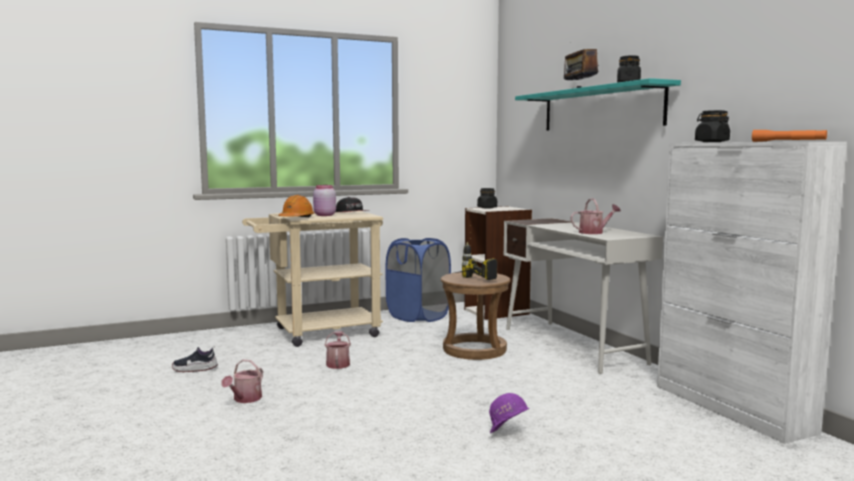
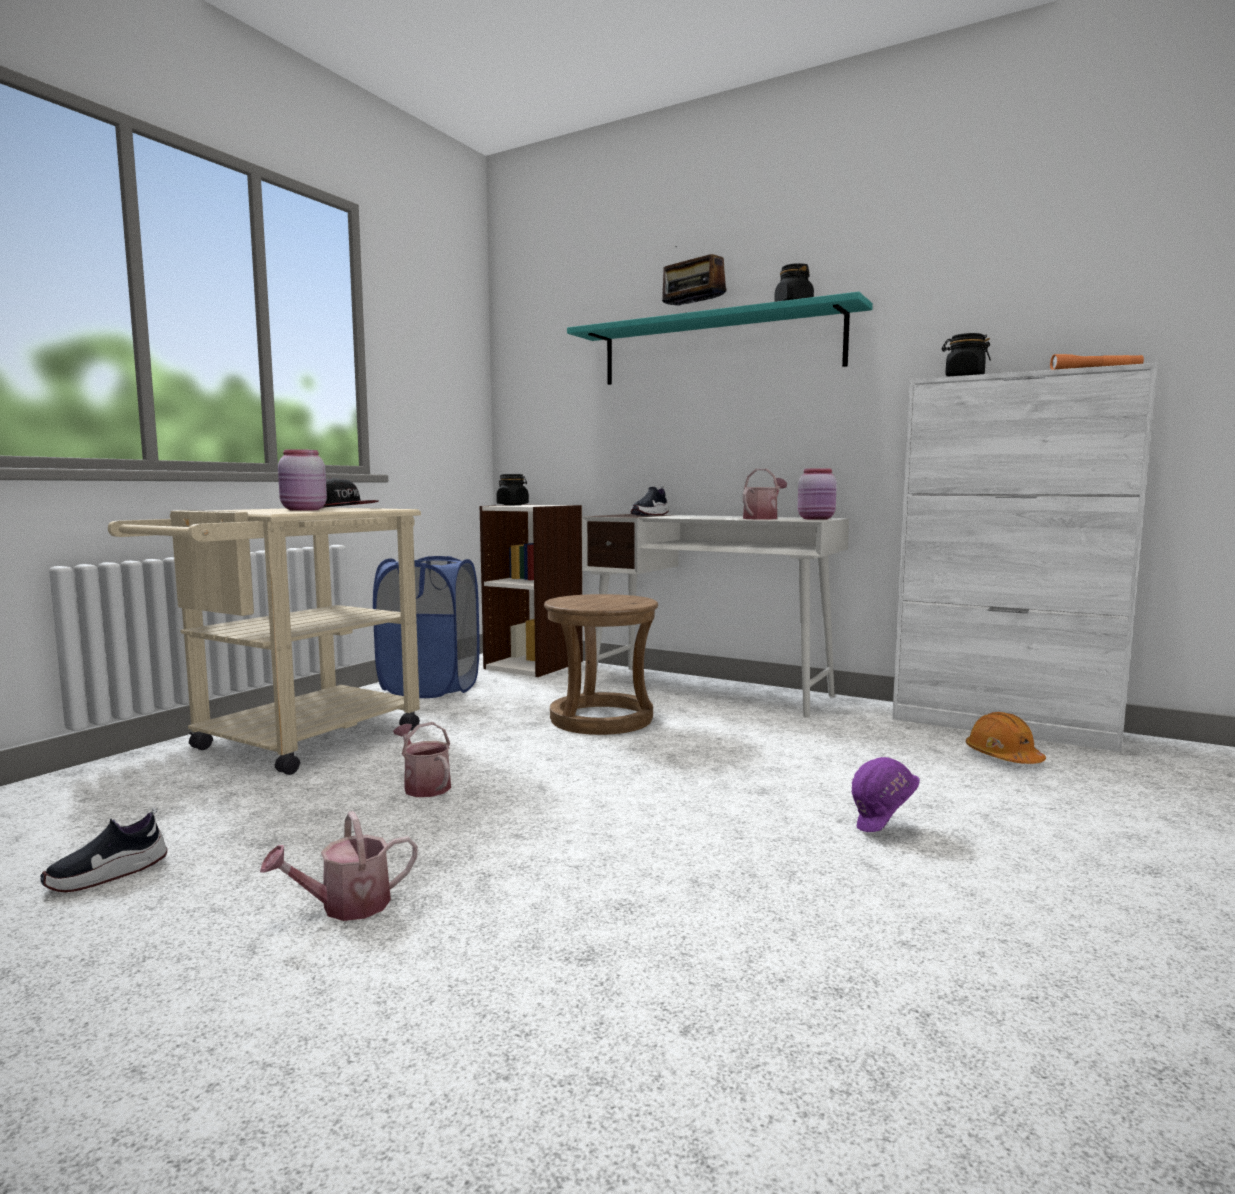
camera: 35 degrees left, 0 degrees up
(245, 399) = (346, 906): watering can -> watering can turned 75 degrees clockwise
(296, 218) = (270, 512): orange hard hat -> orange hard hat (1003, 757)
(467, 281) = (607, 606): power drill -> none
(551, 222) = (650, 515): none -> shoe
(627, 236) = (817, 519): none -> pink jar

